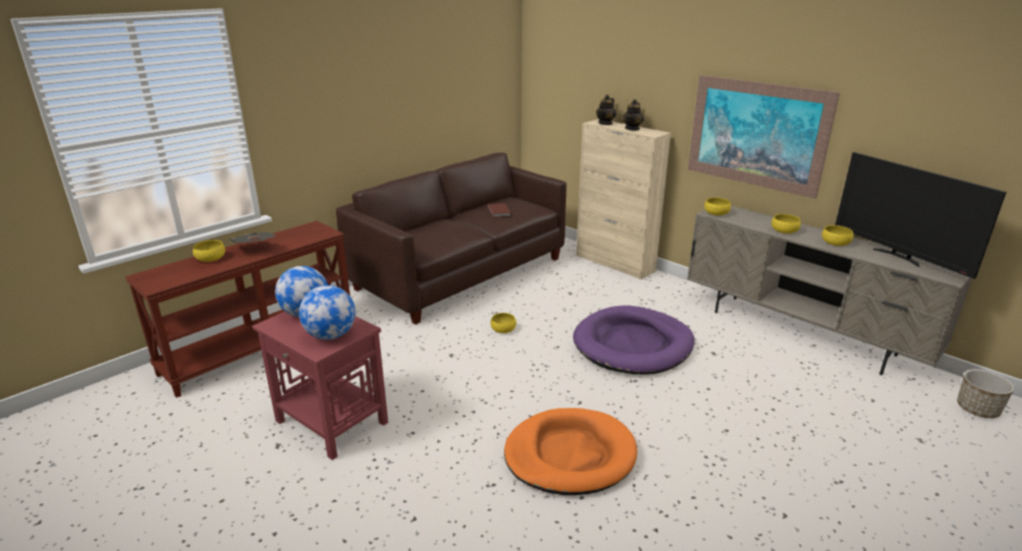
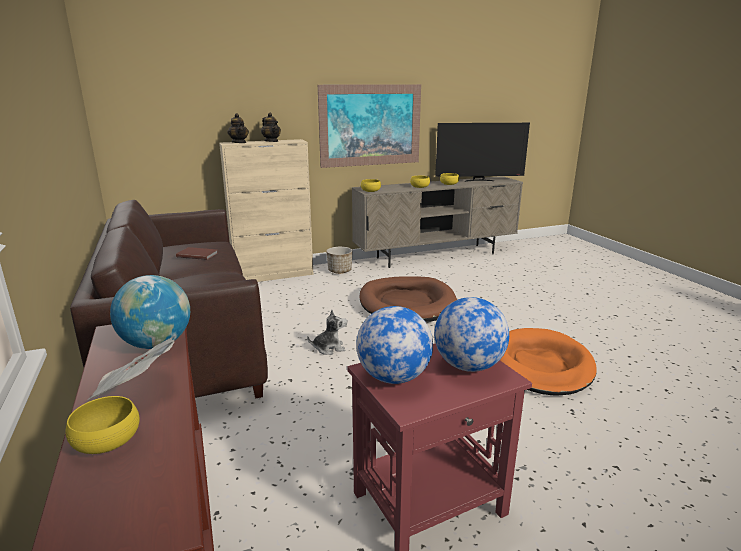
camera: 65 degrees left, 5 degrees down
(301, 239) = (157, 344): none -> globe
(503, 329) = (329, 348): yellow bowl -> plush toy
(633, 345) = (407, 303): purple dog bed -> brown dog bed
(977, 409) = (534, 248): planter -> planter (340, 271)

